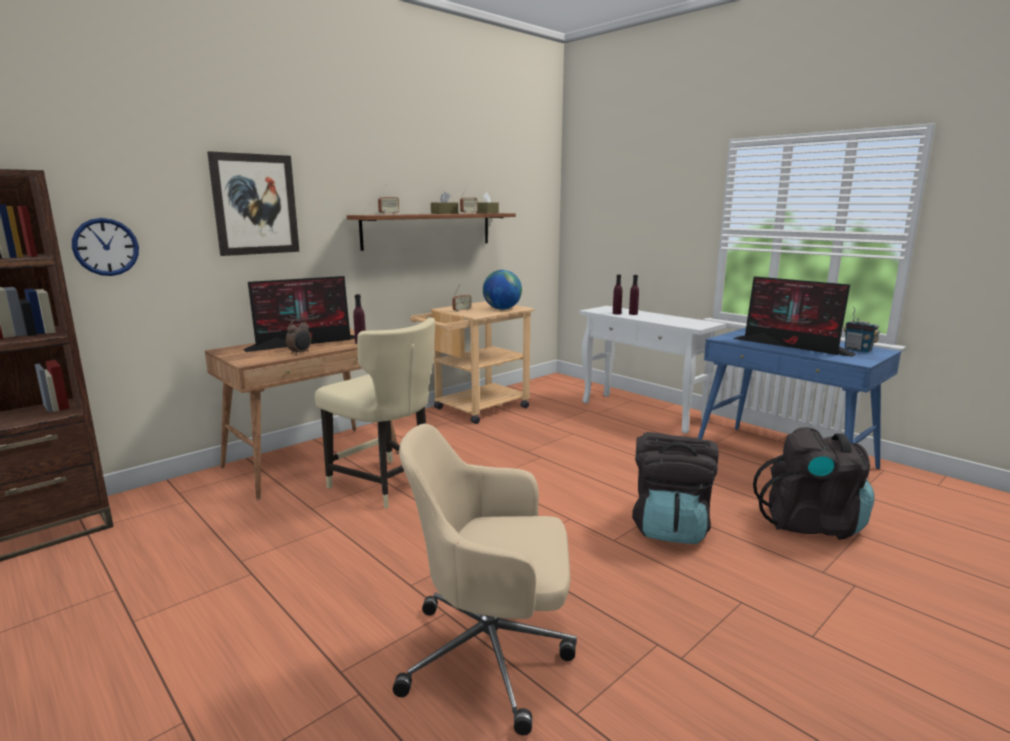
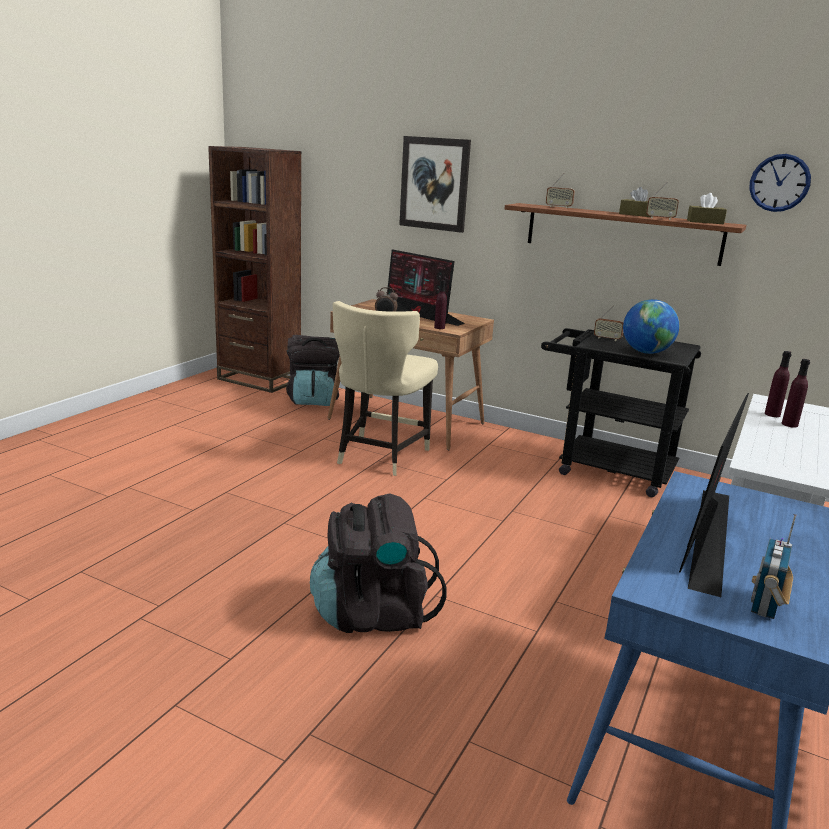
camera: 70 degrees right, 5 degrees up
(106, 247) = (333, 206): wall clock -> wall clock (779, 183)
(475, 410) = (604, 468): beige cart -> black cart
(492, 654) = (144, 533): beige office chair -> none
(811, 523) = (445, 742): black backpack -> black backpack (314, 400)

